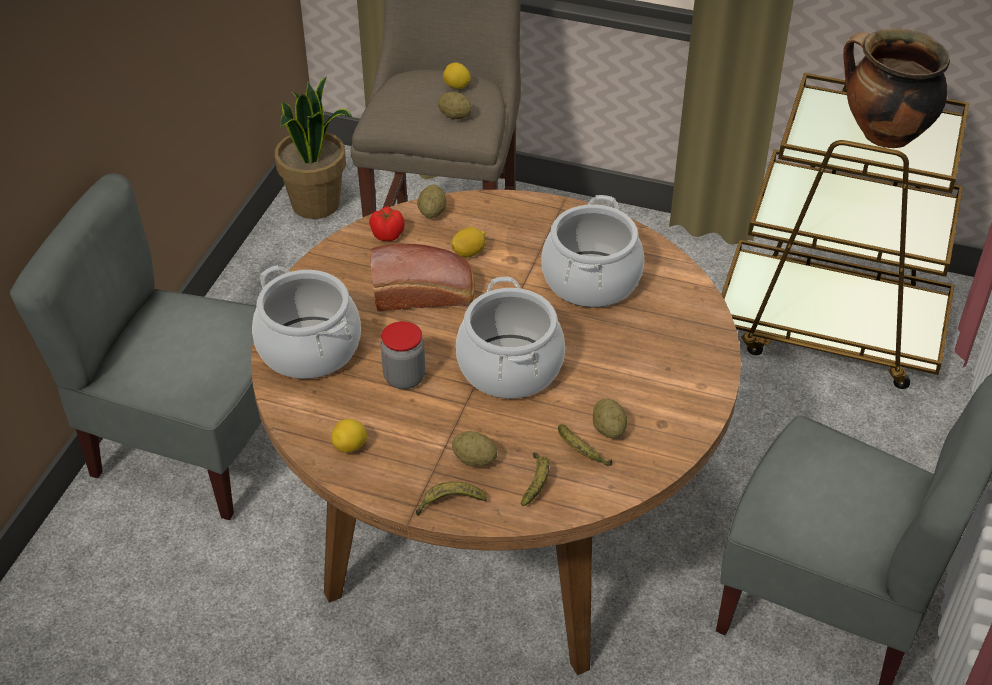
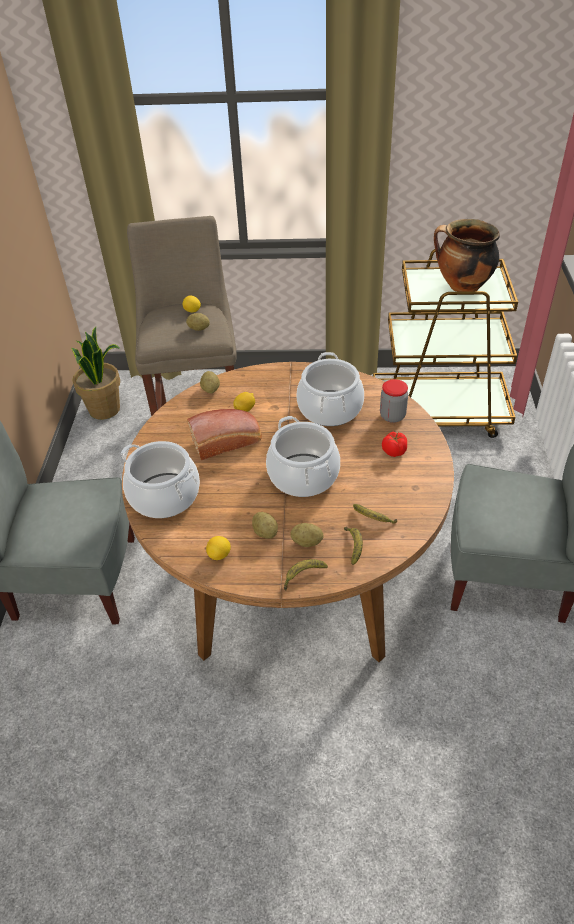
camera: 15 degrees left, 0 degrees up
(387, 234) = (186, 410): tomato -> tomato (393, 451)
(404, 378) = (237, 499): jar -> jar (392, 416)
(608, 429) = (384, 499): potato -> potato (265, 532)

